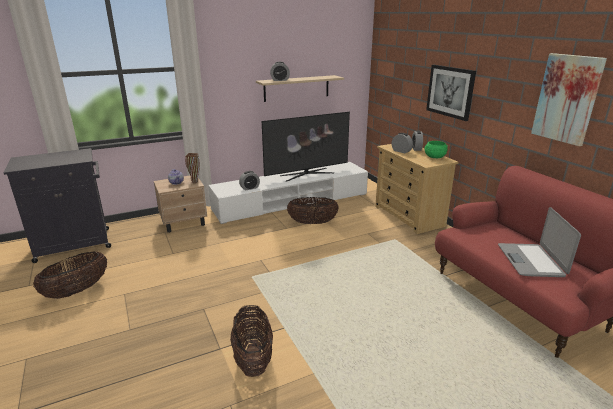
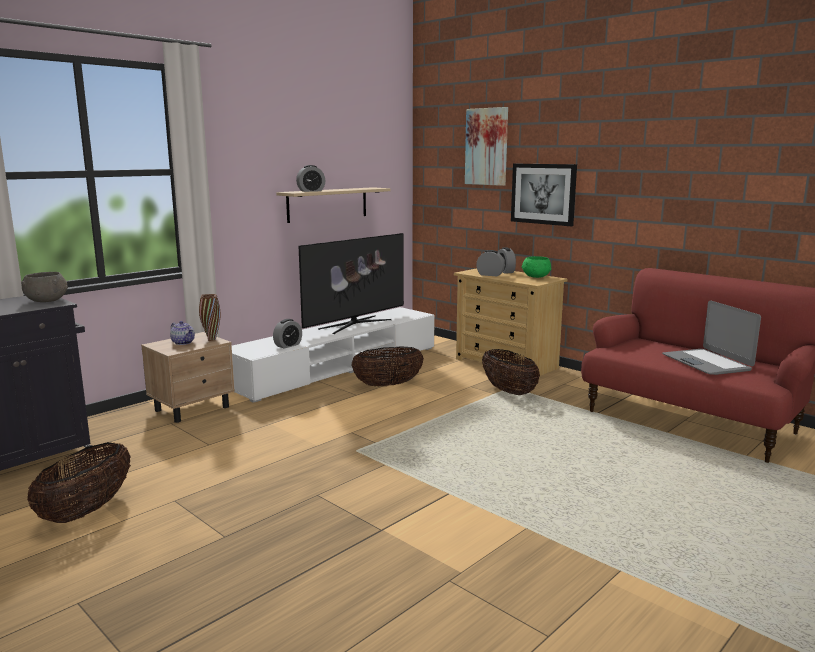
camera: 20 degrees left, 10 degrees down
(81, 156) = (47, 300): none -> grey bowl
(253, 358) = (436, 530): basket -> basket (508, 391)
(567, 99) = (697, 182): picture -> picture (487, 146)

